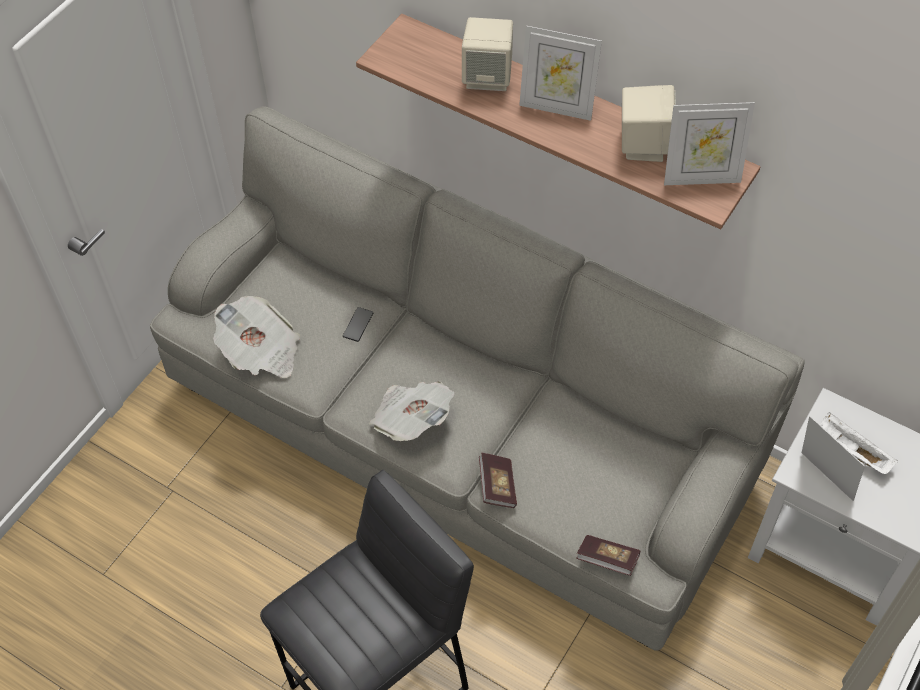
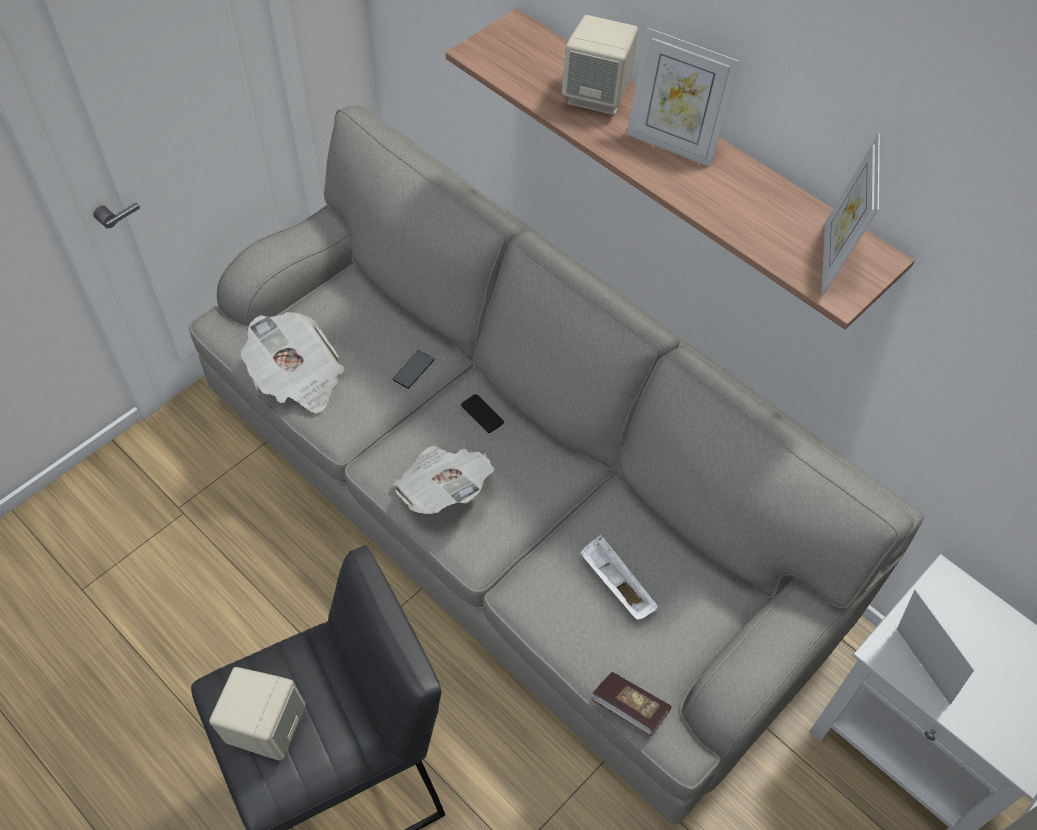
camera: 10 degrees right, 0 degrees up
(427, 350) = (482, 414): none -> phone
(497, 486) = (521, 589): book -> none
(643, 145) = (769, 208): beige speaker -> beige speaker (265, 727)
(701, 177) = (834, 260): picture frame -> picture frame turned 90 degrees clockwise
(851, 451) = (960, 640): white tray -> white tray (615, 584)

